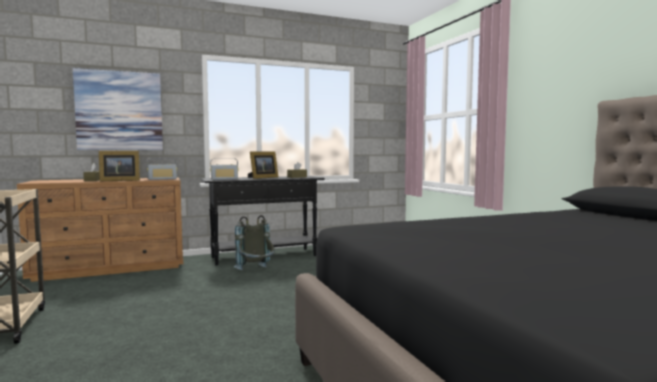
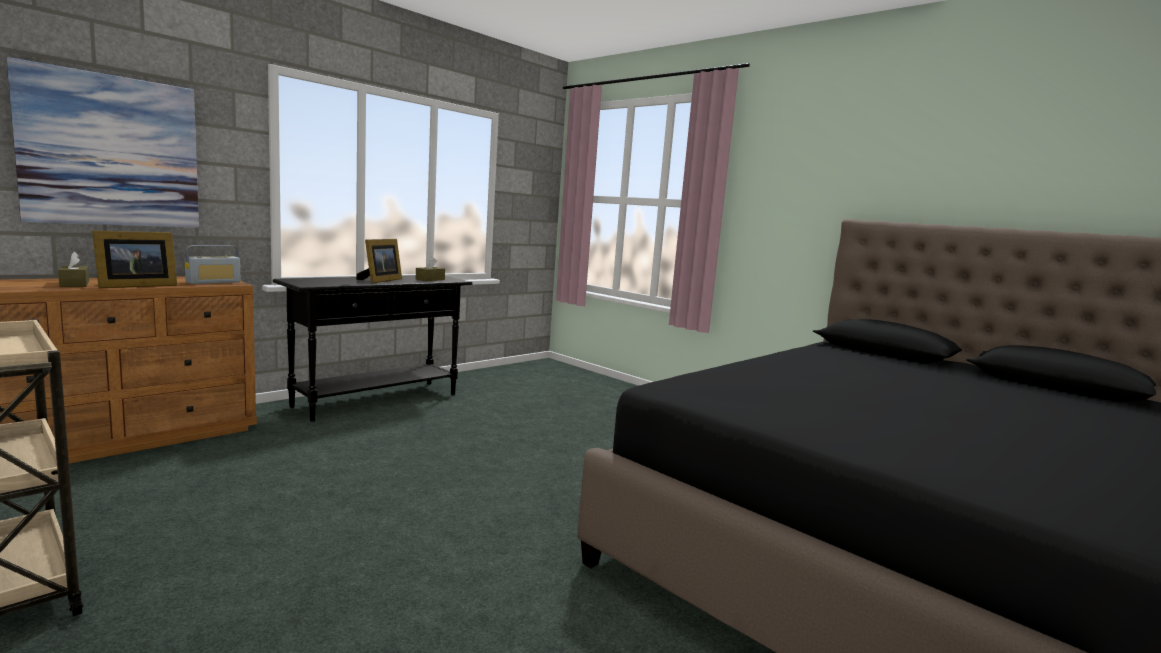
camera: 25 degrees left, 5 degrees up
(224, 179) = (324, 283): radio -> none
(256, 272) = (390, 429): grey backpack -> none

